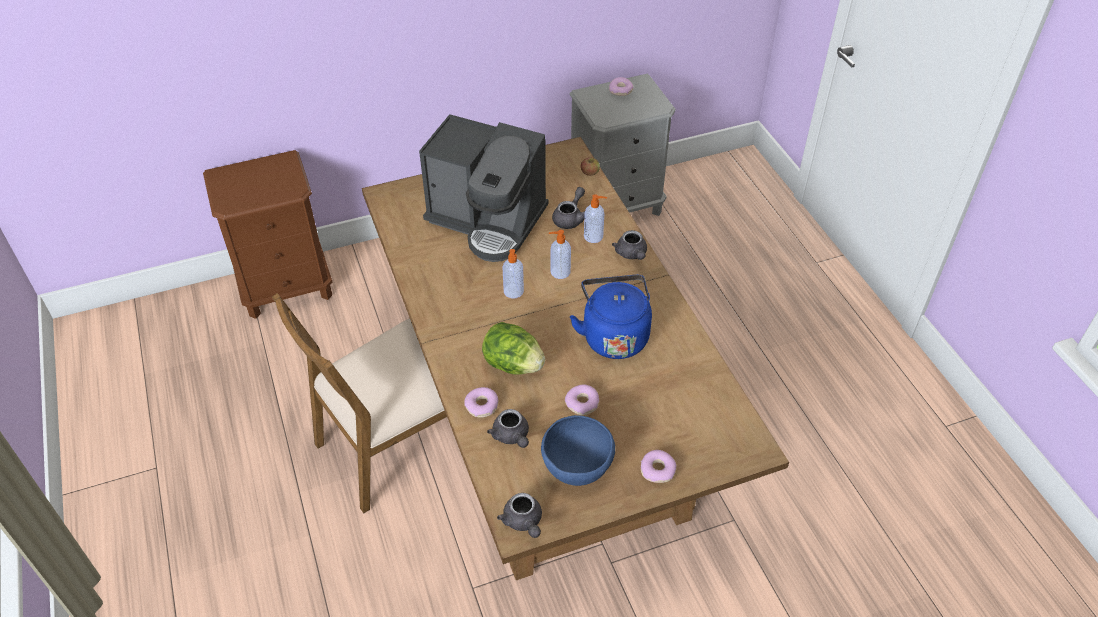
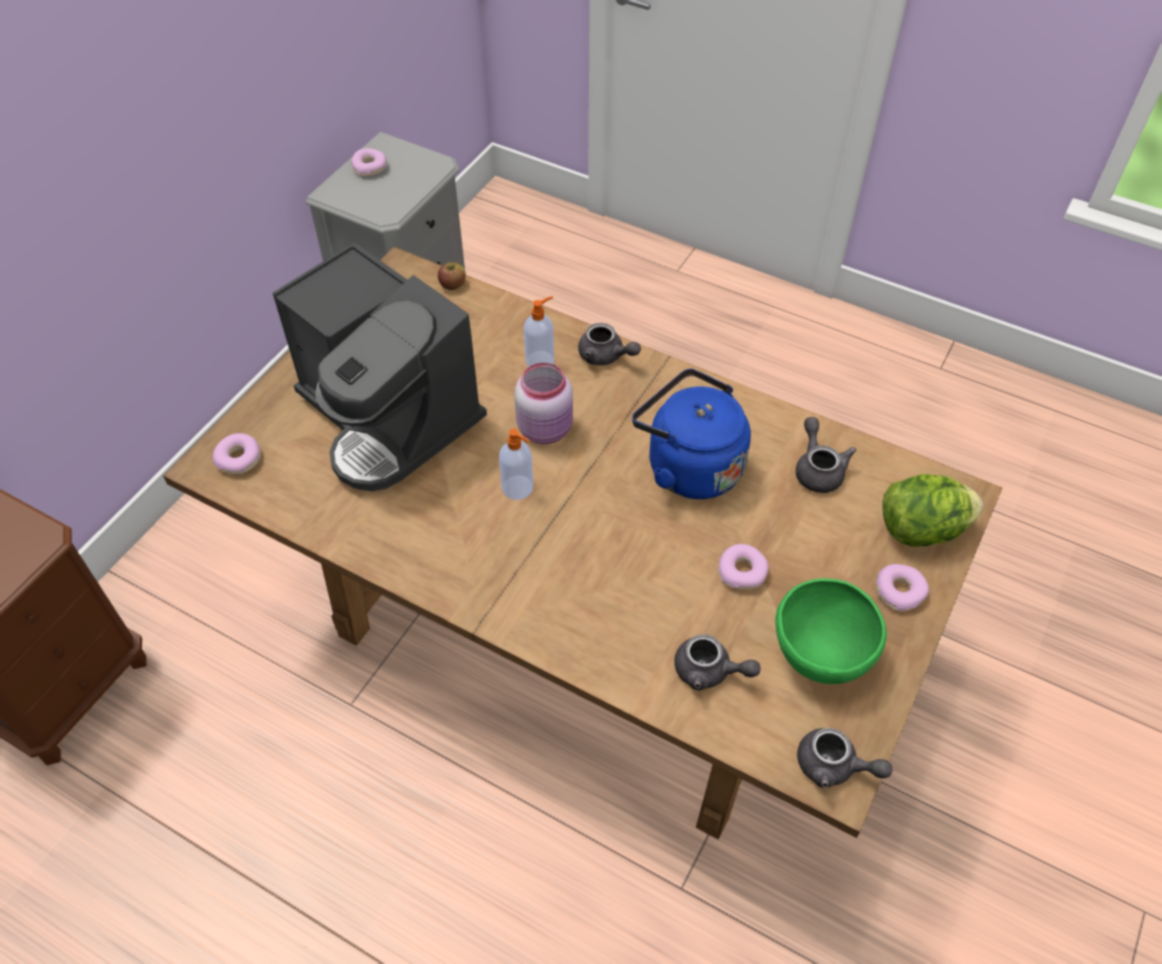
camera: 40 degrees left, 5 degrees up
(397, 444) = (424, 786): brown chair -> none
(482, 406) = (635, 659): donut -> donut (239, 459)
(488, 221) = (389, 417): coffee machine -> coffee machine turned 60 degrees clockwise
(513, 364) = (615, 580): lettuce -> lettuce (921, 529)
(559, 272) = (546, 429): soap dispenser -> pink jar
(570, 218) = (488, 354): grey teapot -> grey teapot (818, 469)
(576, 469) = (819, 655): blue bowl -> green bowl

